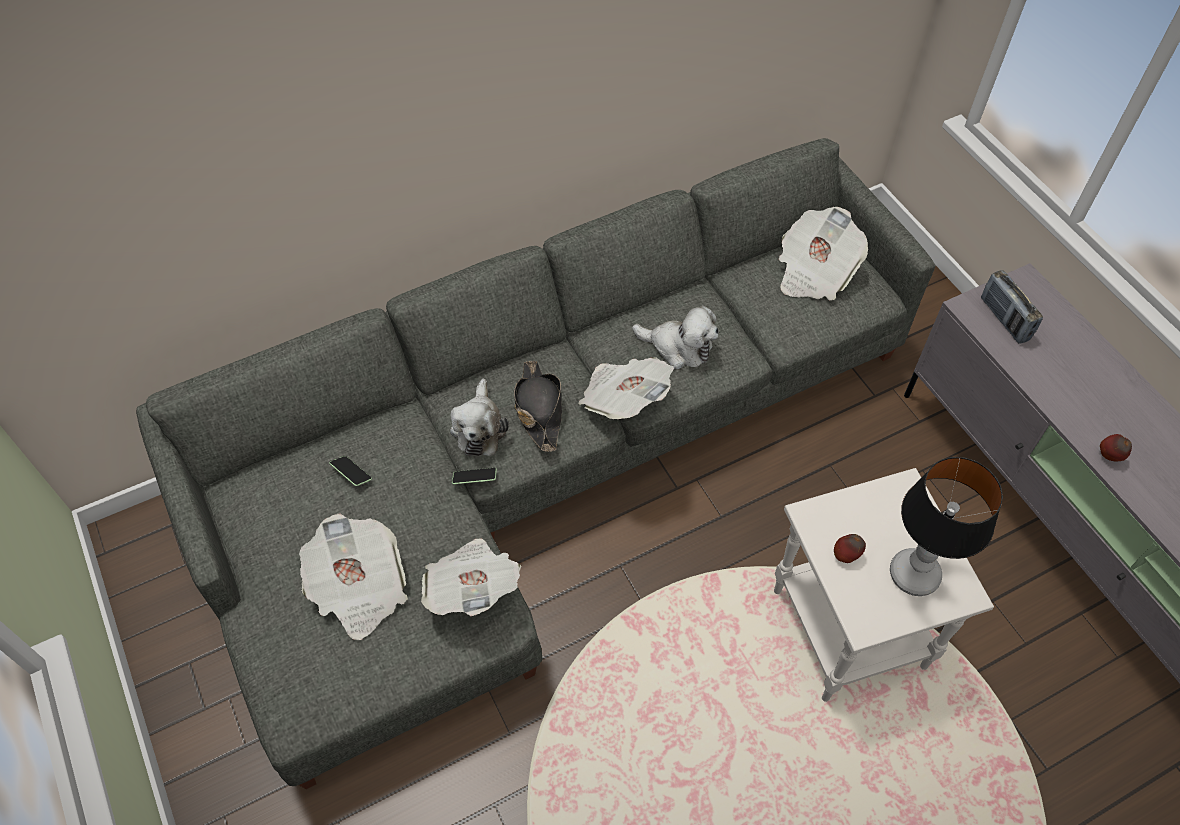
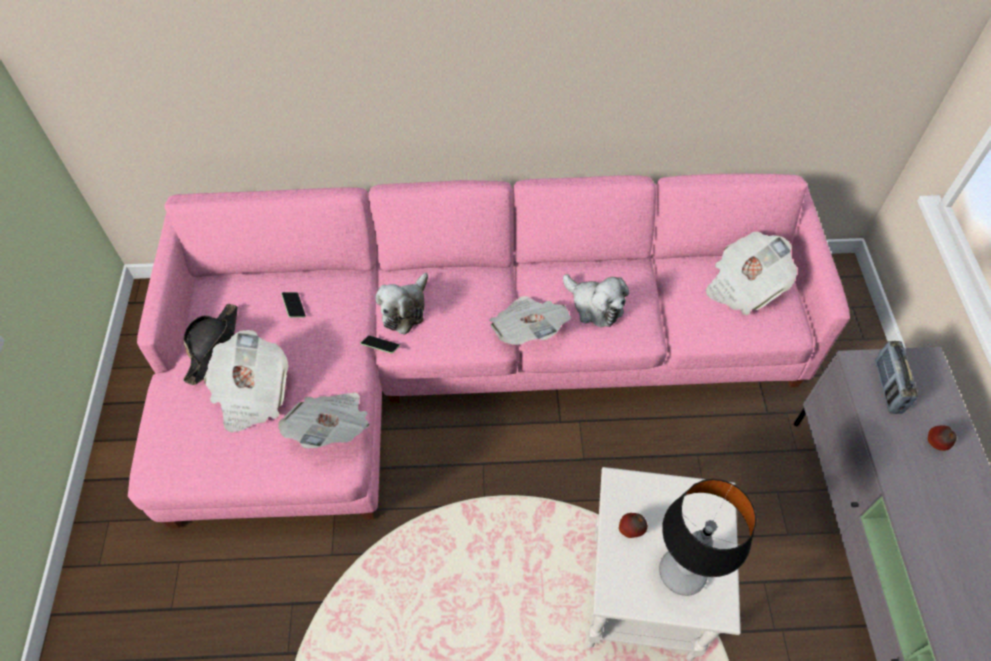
camera: 25 degrees right, 0 degrees up
(533, 466) = (458, 359): grey sofa -> pink sofa
(539, 409) = (457, 313): black hat -> black hat (213, 346)
(1109, 456) = (924, 547): apple -> apple (935, 444)

